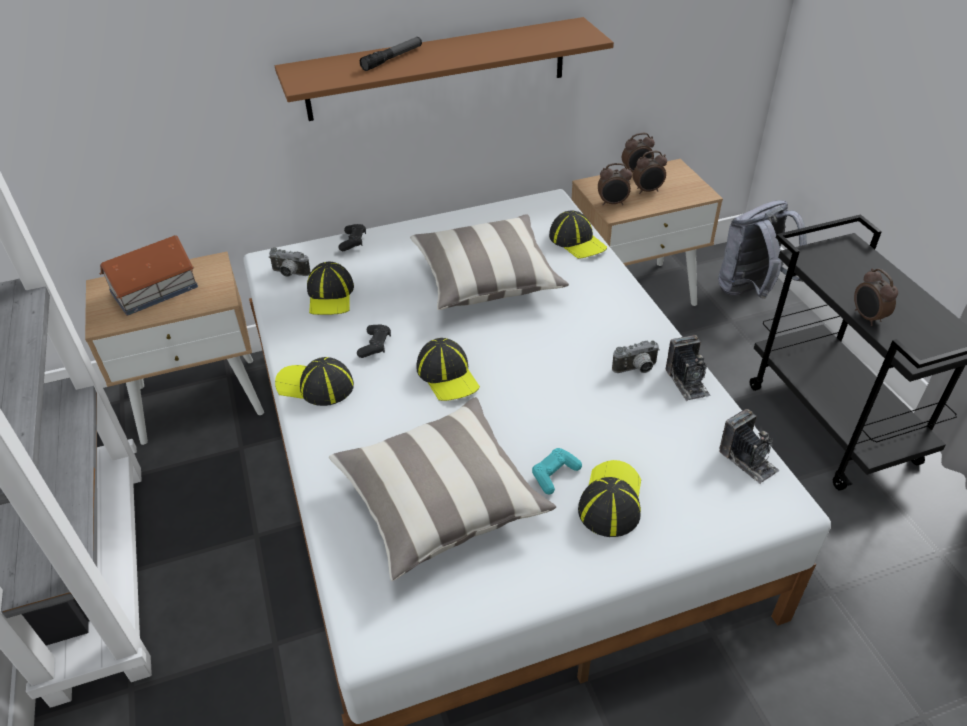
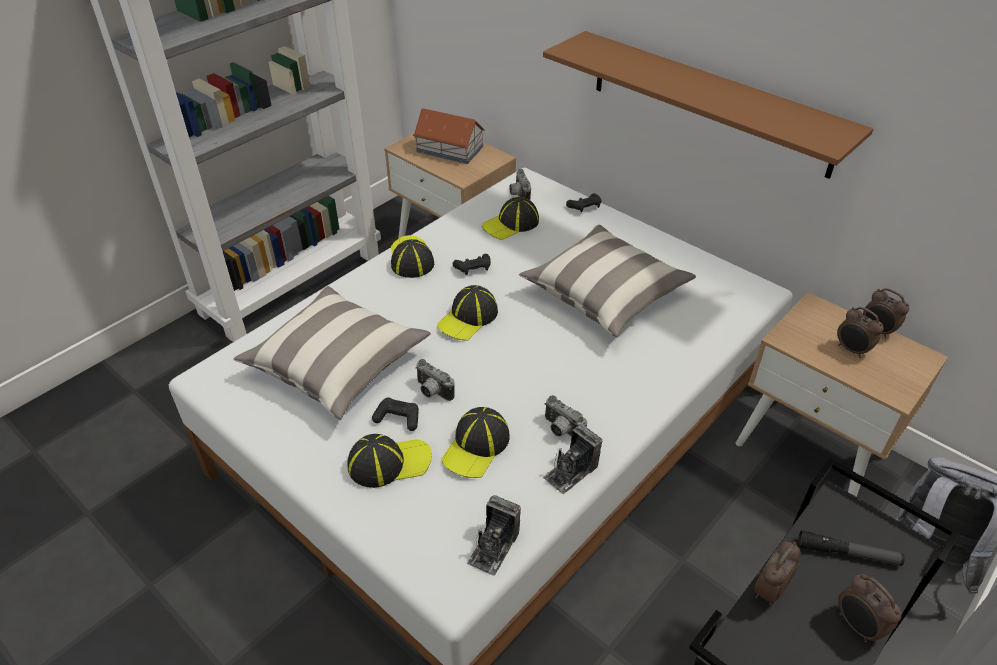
camera: 60 degrees right, 0 degrees up
(392, 59) = (653, 68): flashlight -> flashlight (848, 553)
(534, 437) = (432, 392): none -> camera
(554, 474) = (398, 418): turquoise game controller -> black game controller
(577, 241) = (714, 330): cap -> cap (476, 446)
(612, 203) = (799, 332): alarm clock -> alarm clock (857, 626)

